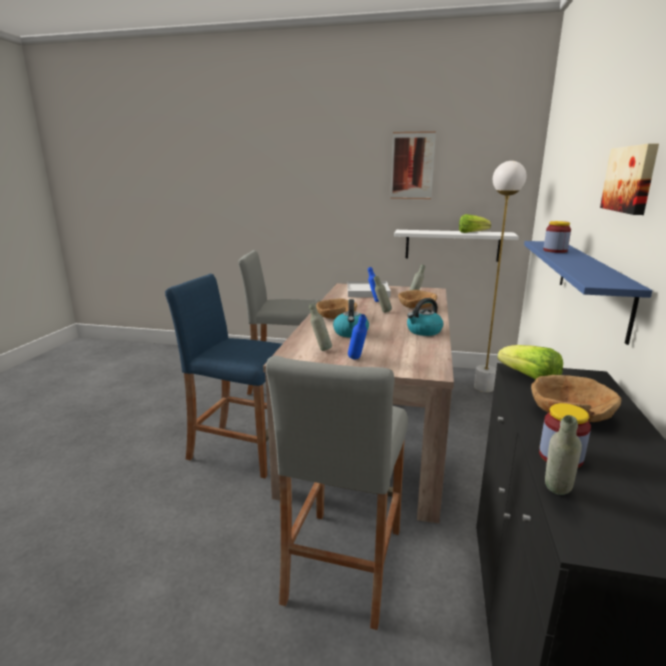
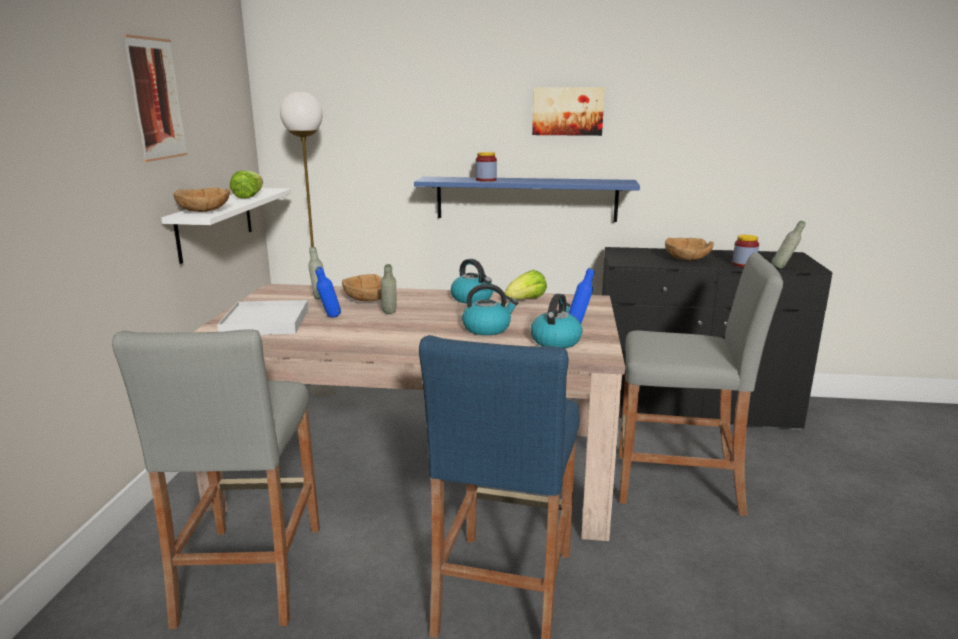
camera: 95 degrees left, 0 degrees up
(320, 349) = (556, 341): grey bottle -> kettle
(336, 317) = (417, 338): brown bowl -> brown bowl (204, 211)
(530, 379) = (636, 261): lettuce -> lettuce (526, 301)

